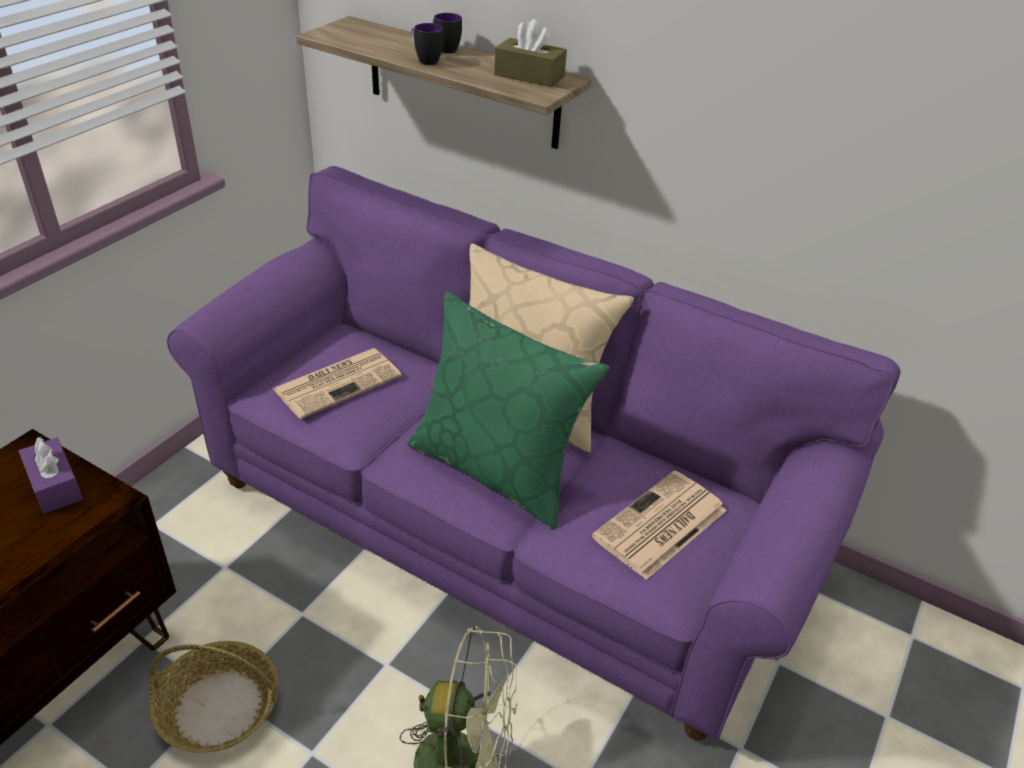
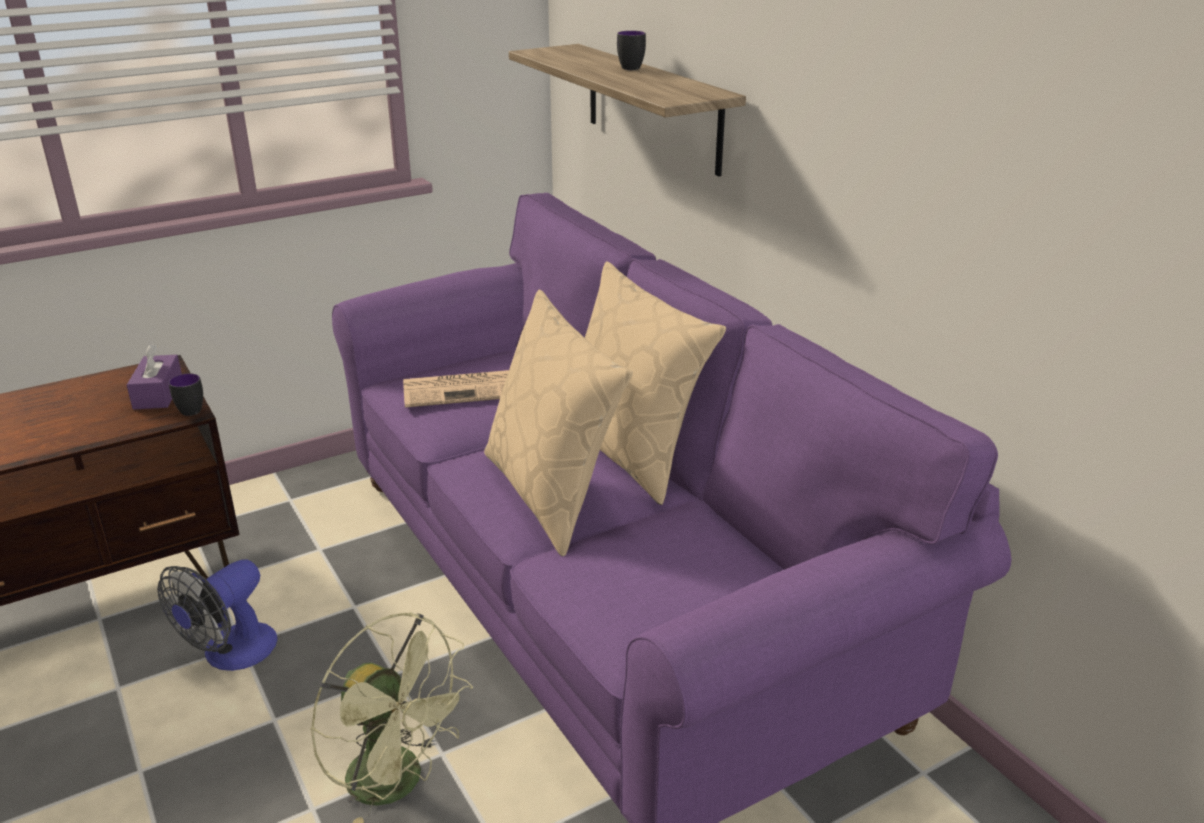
camera: 30 degrees right, 10 degrees down
(220, 707) = (230, 654): basket -> fan
(425, 60) = (597, 72): mug -> mug (191, 408)
(496, 469) = (552, 493): green pillow -> beige pillow
(529, 76) = (683, 88): brown tissue box -> none
(659, 525) = (674, 583): newspaper -> none

